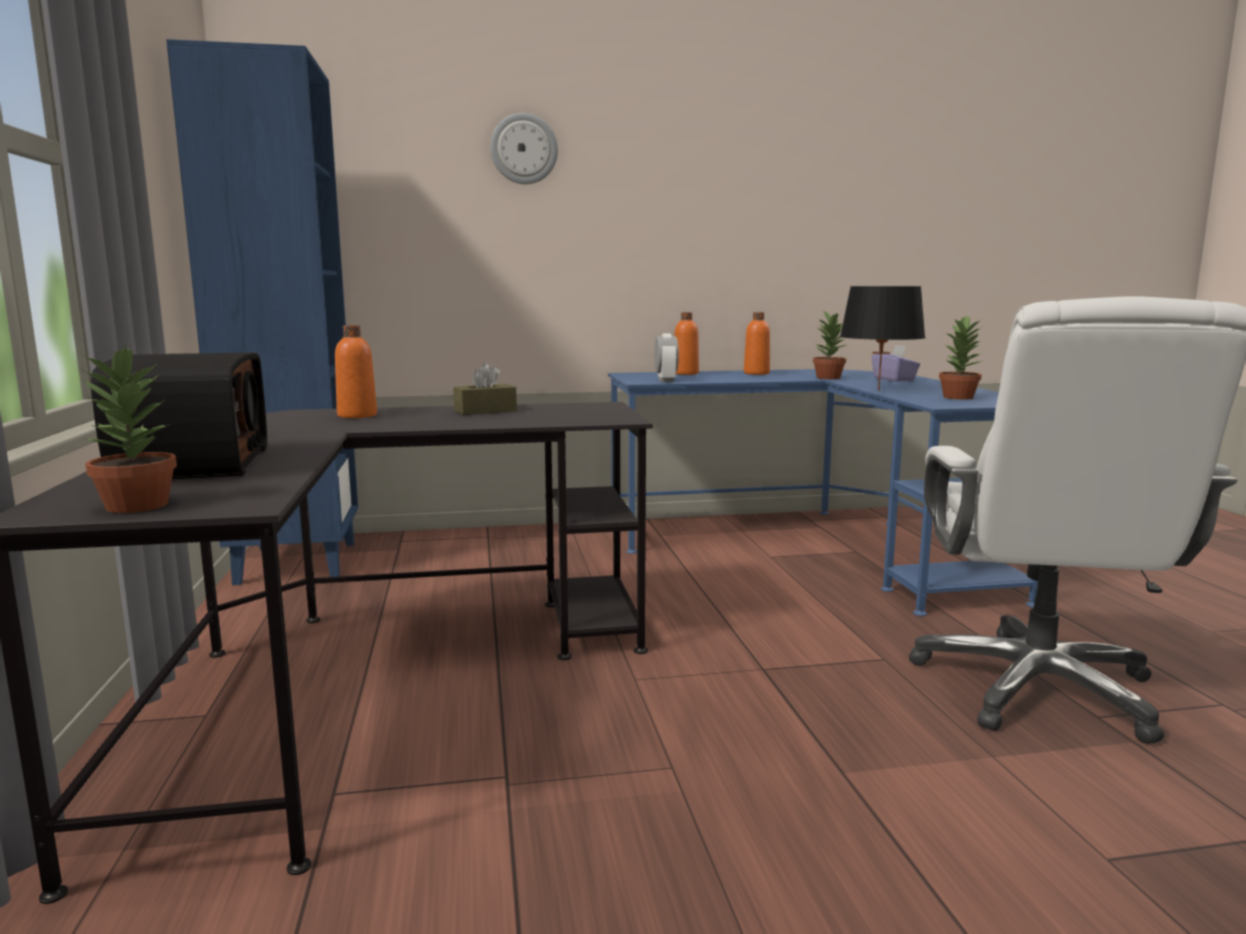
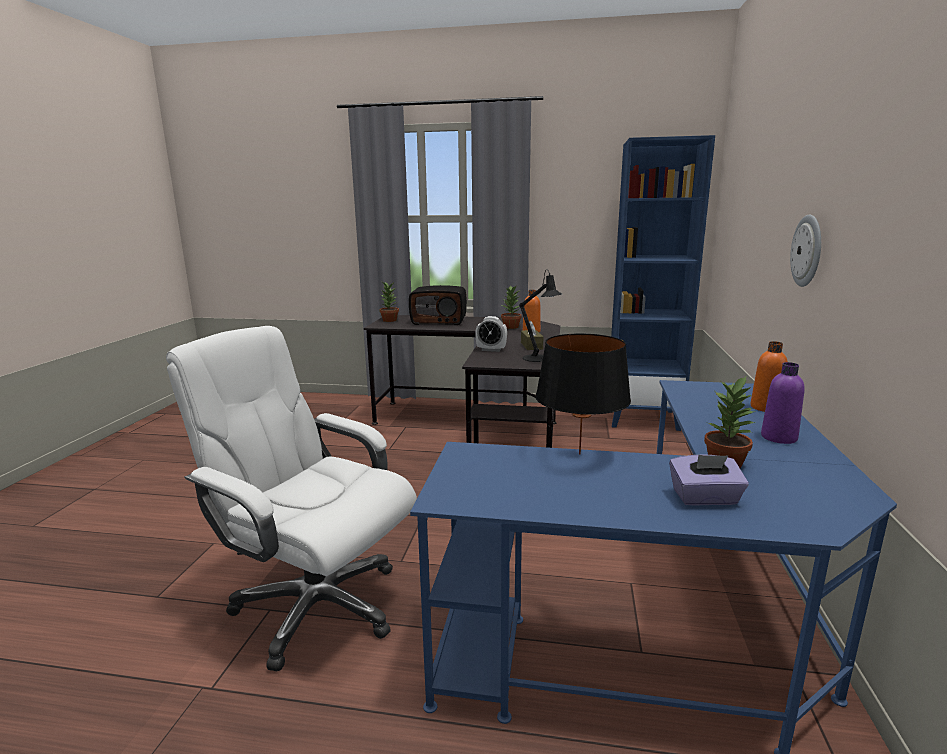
camera: 110 degrees right, 5 degrees up
(524, 149) = (782, 165): wall clock -> wall clock (808, 251)
(571, 406) = (539, 359): none -> black table lamp
(665, 380) = (689, 392): alarm clock -> alarm clock (491, 350)
(756, 373) = (778, 437): orange bottle -> purple bottle
(959, 397) = (505, 475): potted plant -> potted plant (511, 327)

